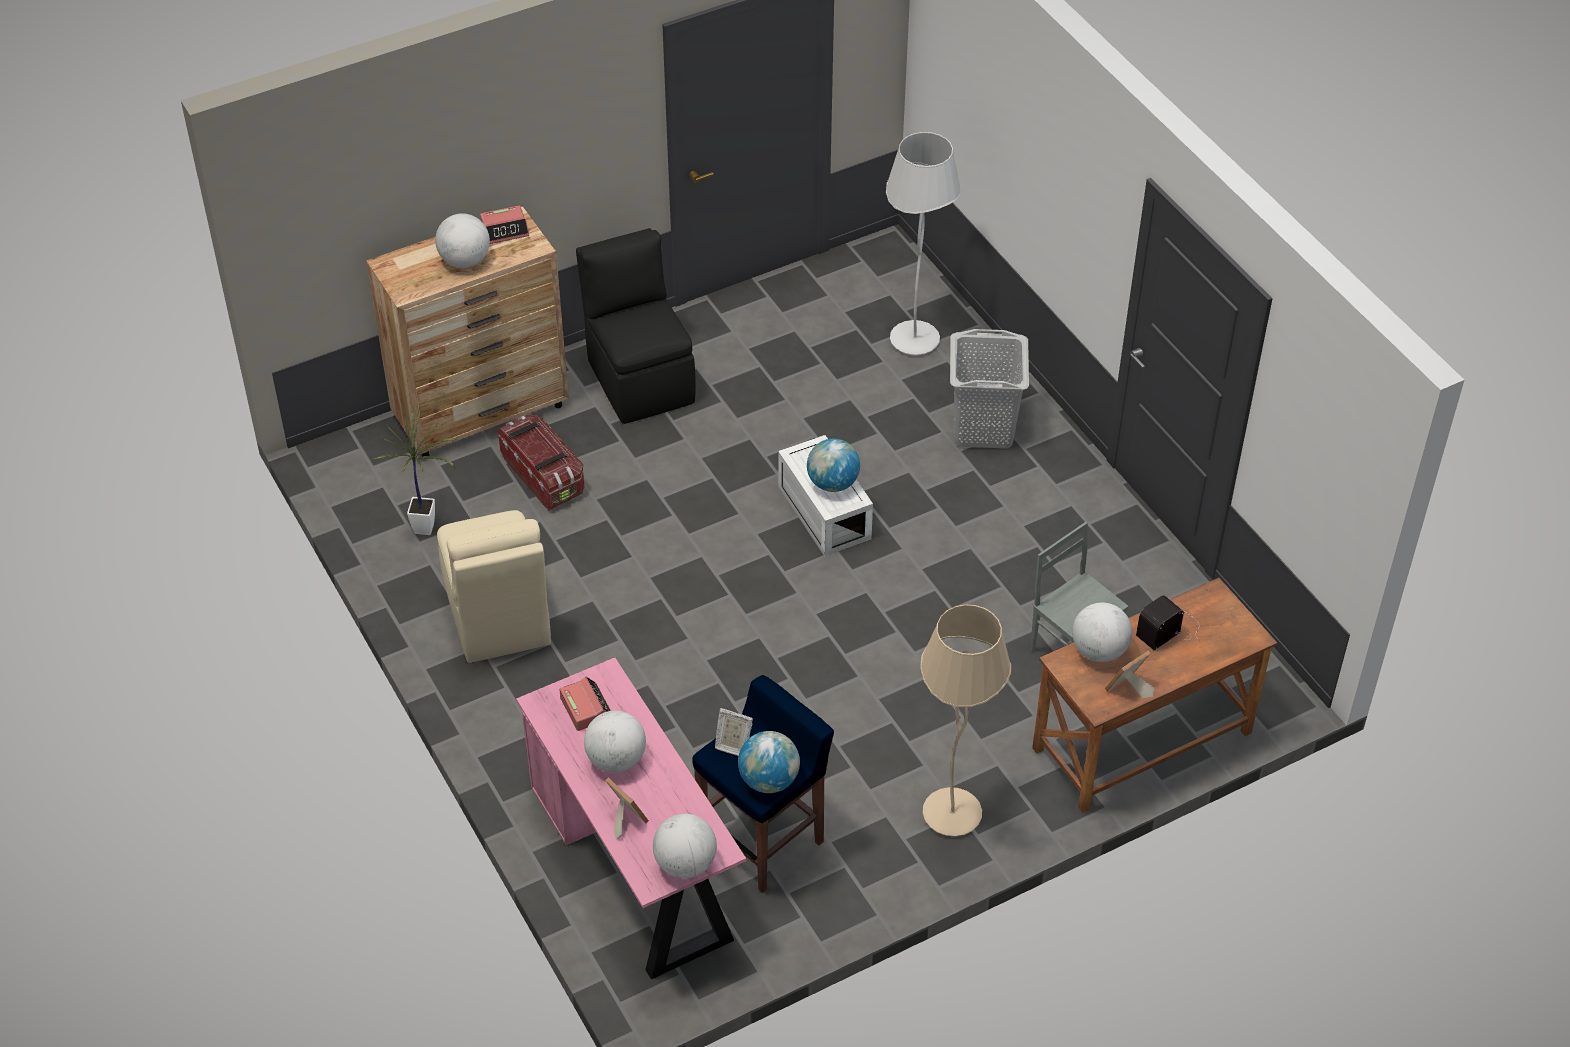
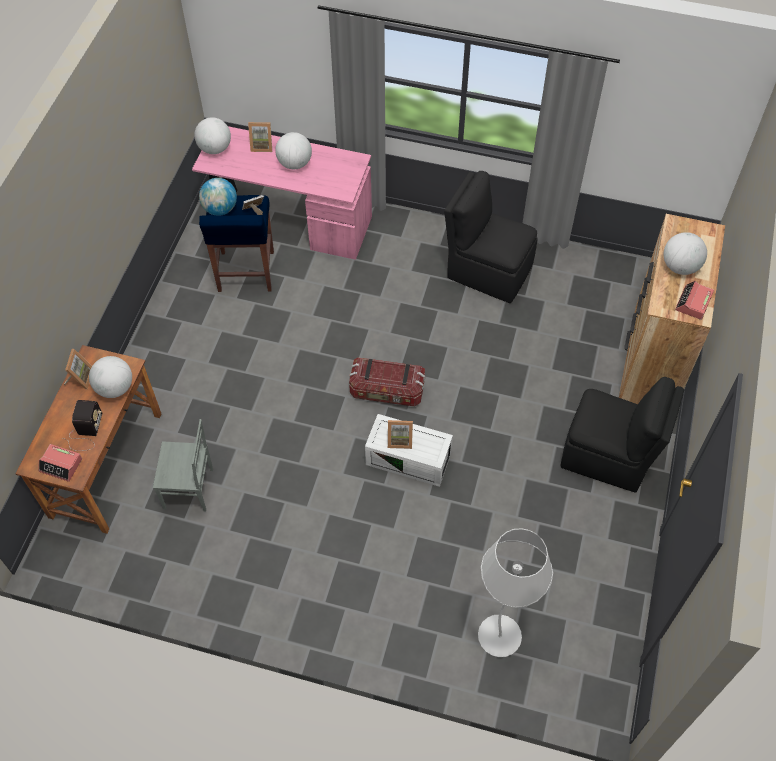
camera: 135 degrees right, 10 degrees up
(428, 531) = (577, 282): potted plant -> none
(498, 617) = (487, 271): beige chair -> black chair
(543, 476) = (570, 355): storage box -> storage box (387, 391)
(586, 708) = (335, 173): alarm clock -> alarm clock (61, 465)
(832, 483) = (400, 439): globe -> picture frame
(952, 815) = (170, 350): beige floor lamp -> none
(982, 428) = (385, 601): grey laundry basket -> none

